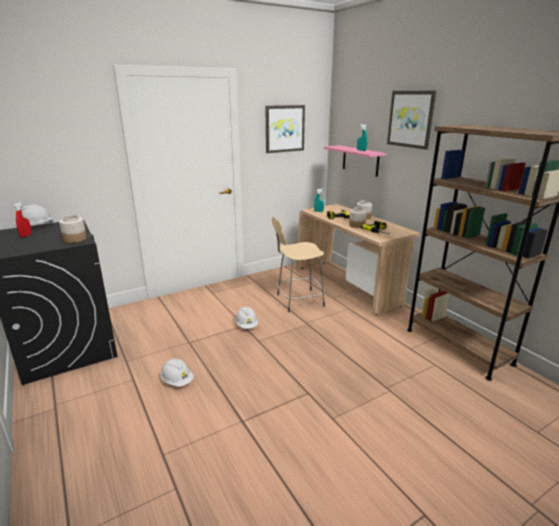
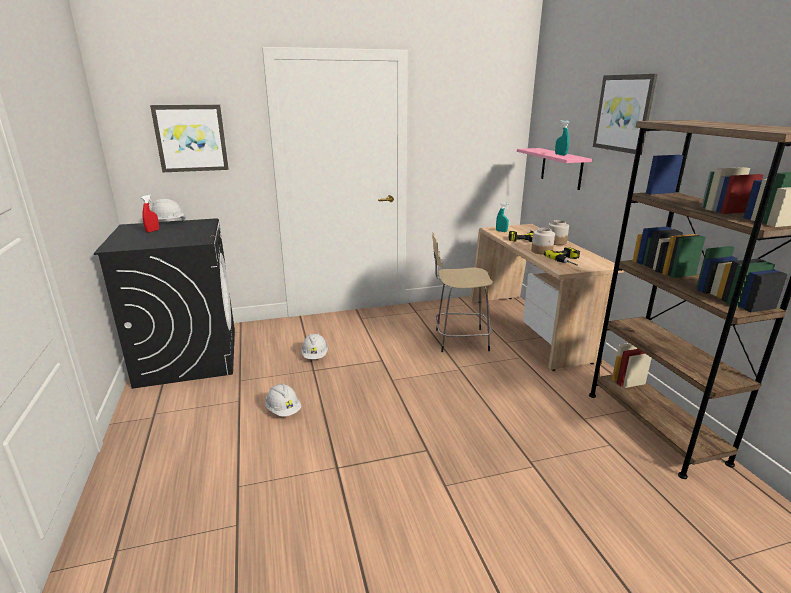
camera: 15 degrees right, 0 degrees up
(75, 239) = (196, 238): jar -> none
(246, 325) = (385, 360): white hard hat -> white hard hat (315, 356)
(284, 128) = (467, 125): picture -> picture (191, 138)

